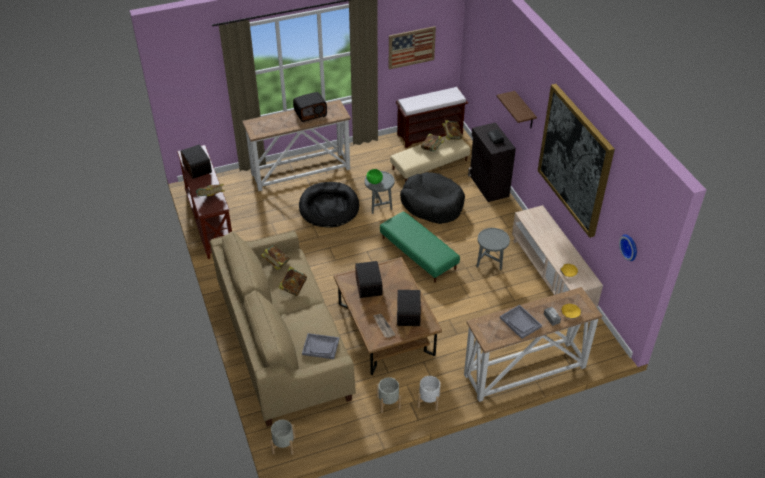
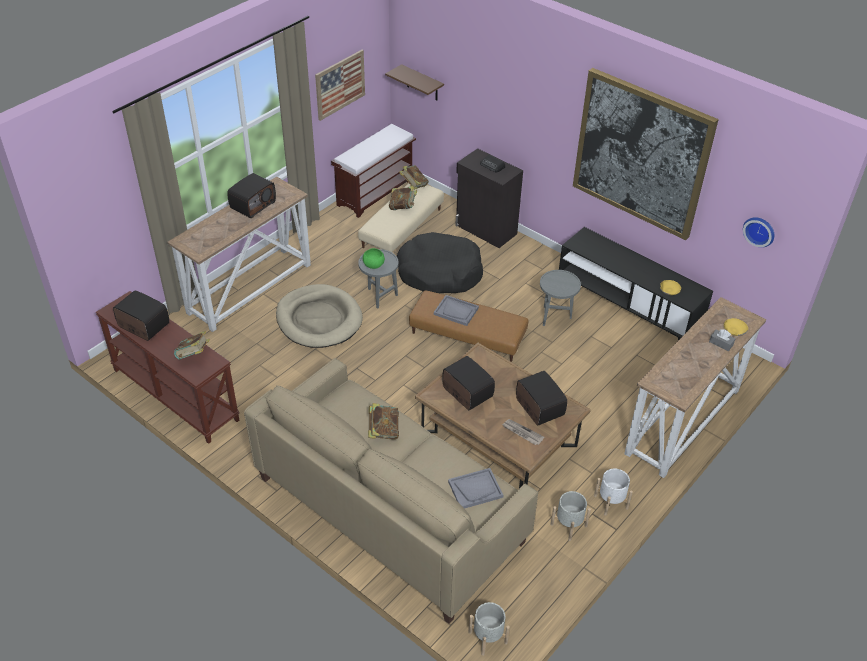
camera: 30 degrees left, 0 degrees up
(276, 264) = (337, 409): book -> none
(329, 207) = (319, 319): black dog bed -> beige dog bed
(419, 253) = (468, 334): green ottoman -> brown ottoman
(520, 322) = (694, 361): grey tray -> grey tray (456, 311)
(524, 111) = (532, 119): brown shelf -> brown shelf (422, 83)
(551, 276) = (628, 305): beige tv stand -> black tv stand

